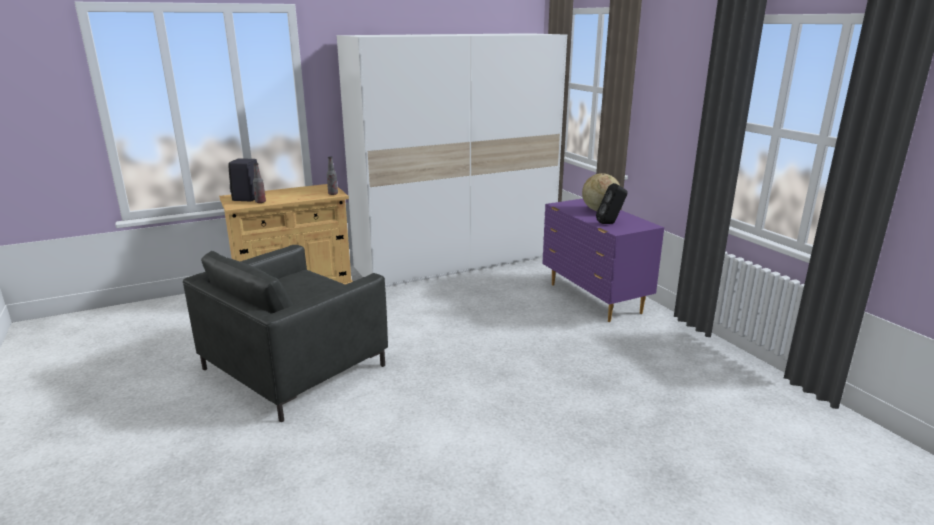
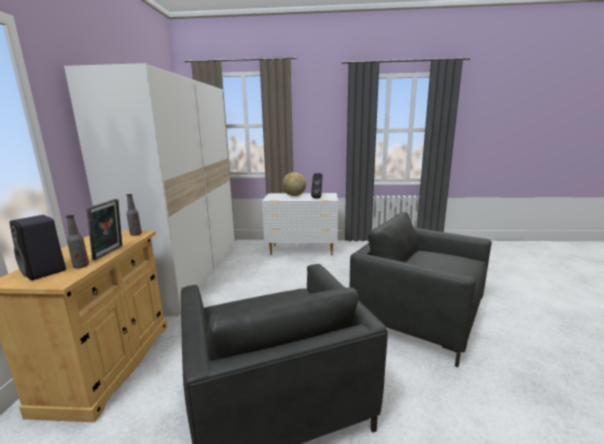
camera: 60 degrees left, 5 degrees down
(289, 200) = (110, 252): none -> picture frame
(494, 419) = (417, 317): none -> grey armchair
(594, 299) = (302, 250): purple dresser -> white dresser

